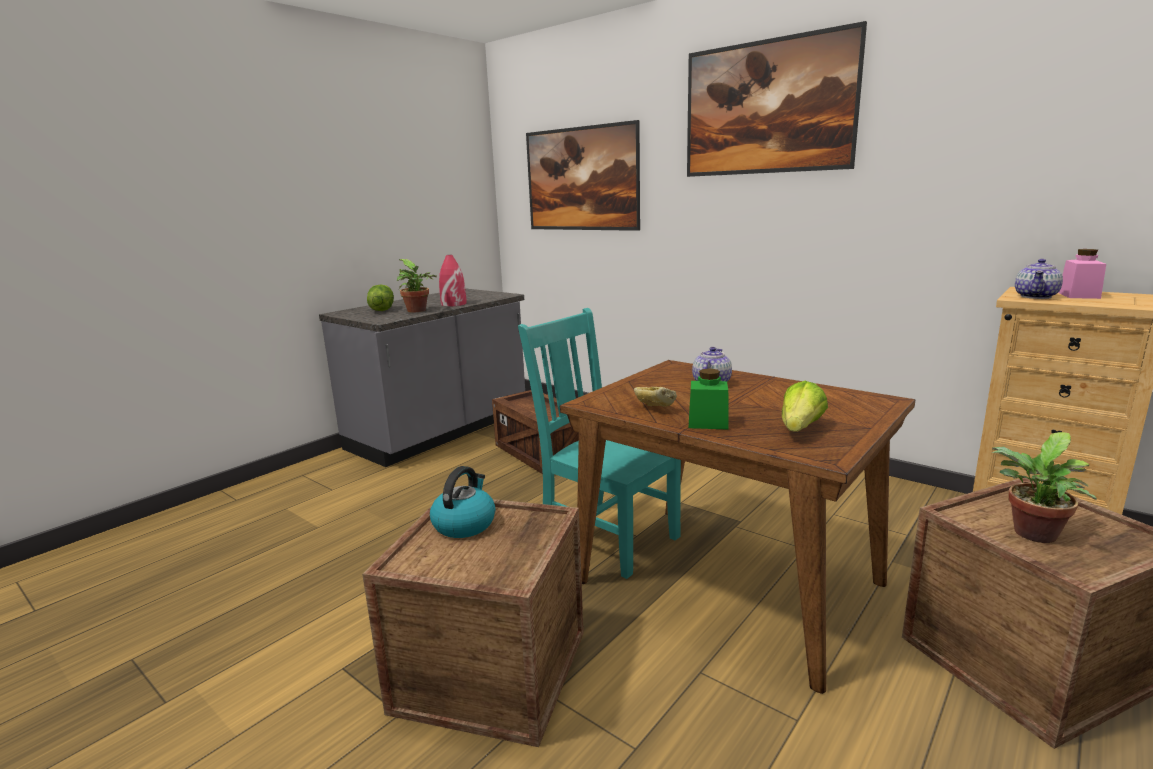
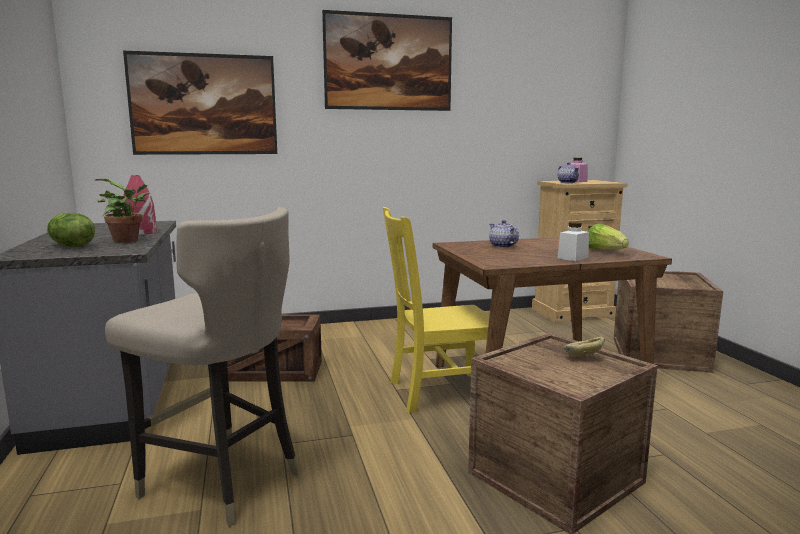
camera: 55 degrees left, 5 degrees down
(357, 517) = (221, 481): none -> beige stool
(464, 524) = (529, 363): kettle -> none
(606, 536) = (438, 392): turquoise chair -> yellow chair
(654, 409) = (531, 259): bread -> bread (583, 359)
(708, 423) = (572, 258): green jar -> white jar
(1032, 535) = (669, 284): potted plant -> none

